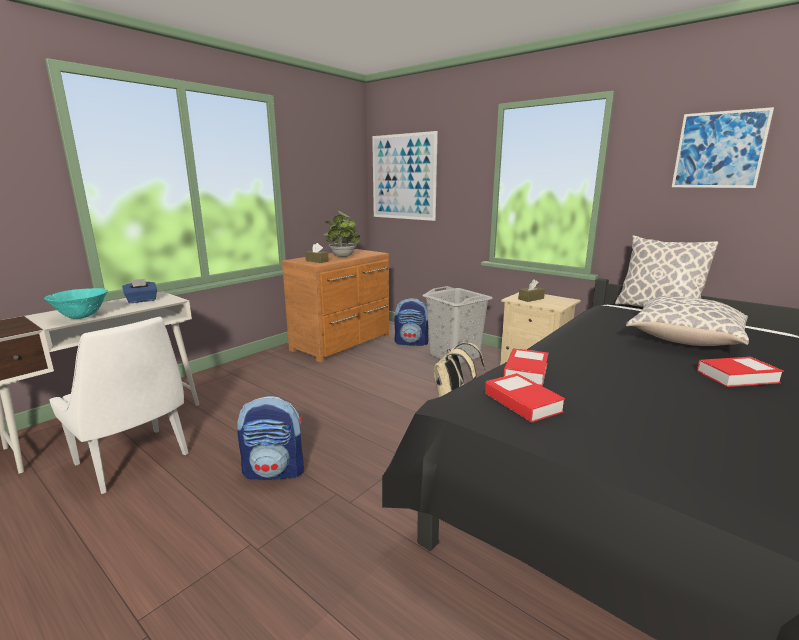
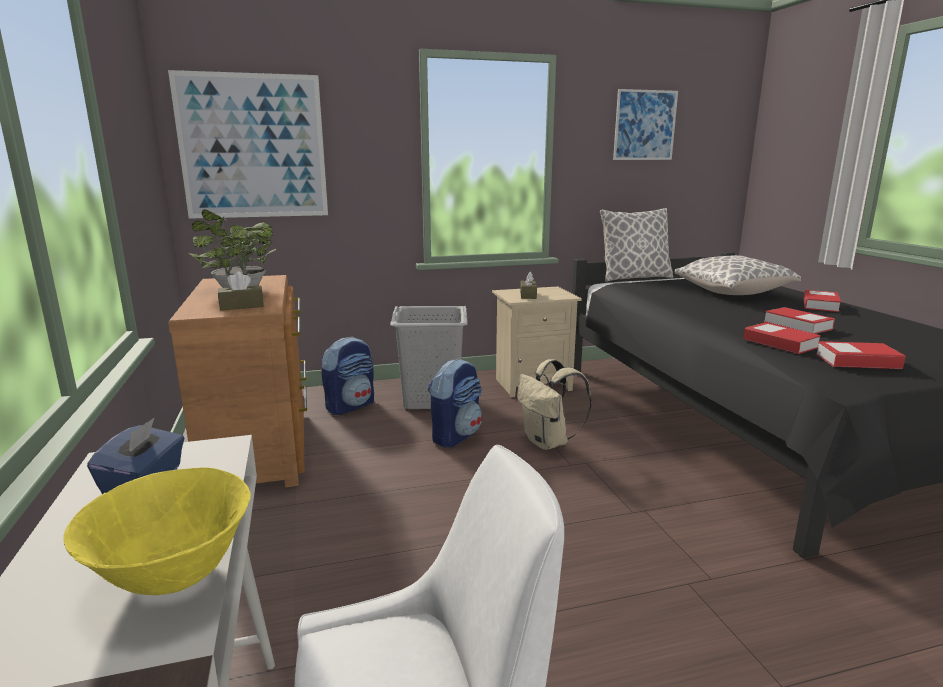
camera: 55 degrees left, 0 degrees up
(82, 317) = (174, 577): turquoise bowl -> yellow bowl
(275, 471) = (601, 621): backpack -> backpack (455, 435)
(608, 372) = (797, 325): none -> book

